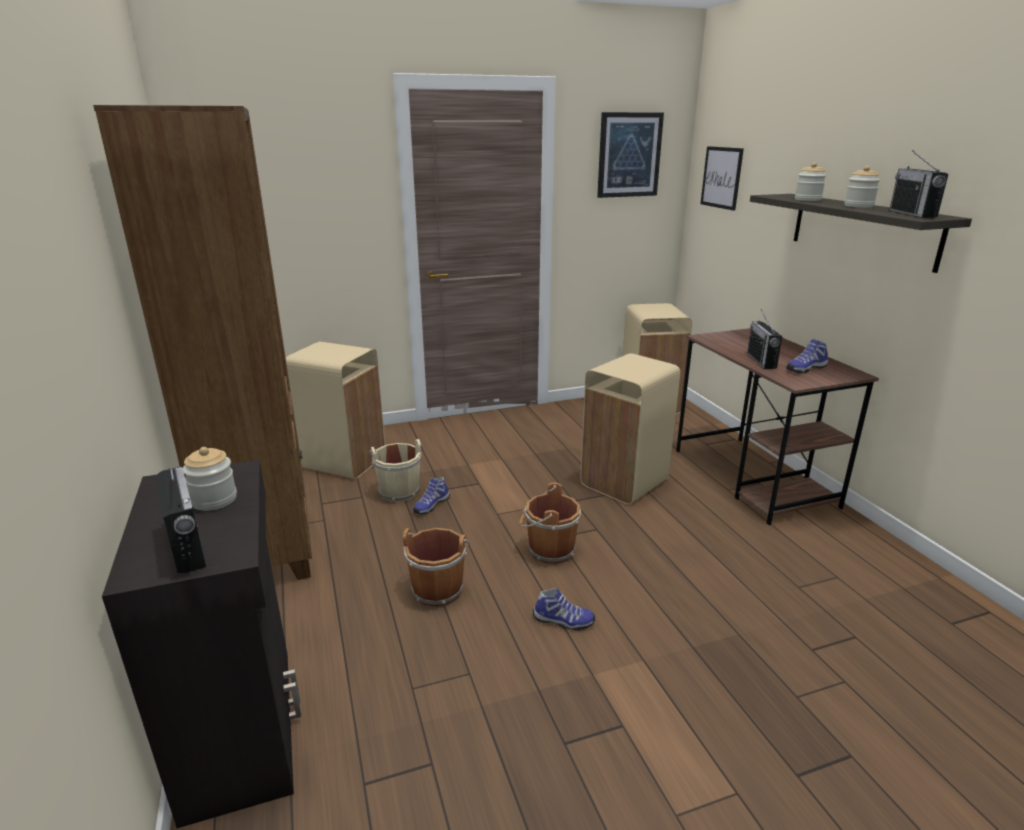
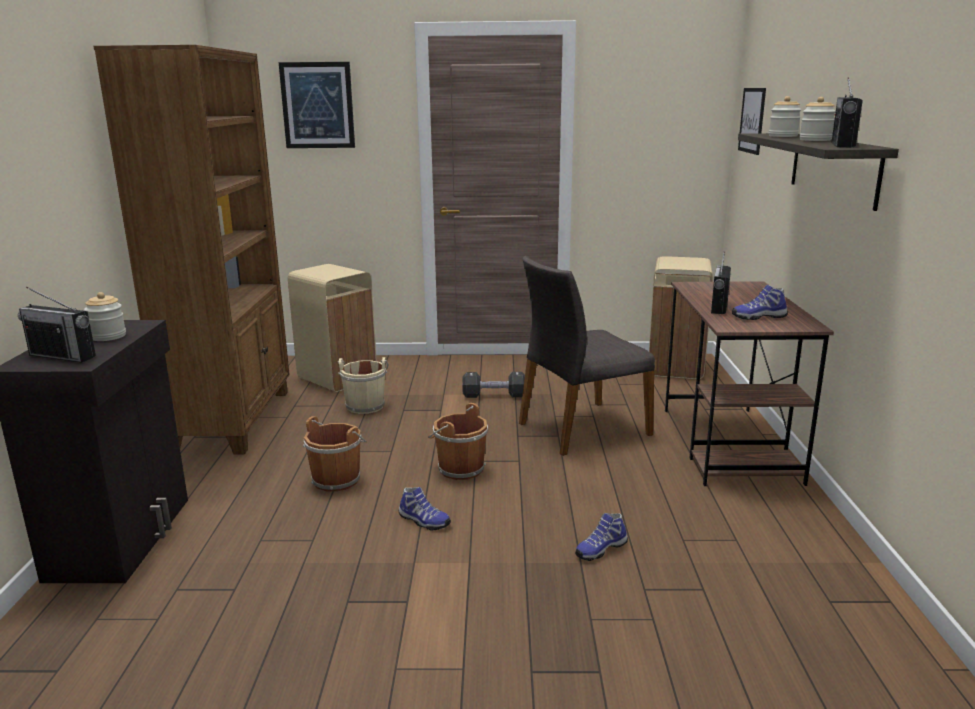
camera: 20 degrees right, 5 degrees down
(187, 546) = (62, 356): radio -> radio turned 120 degrees clockwise
(431, 505) = (383, 420): shoe -> shoe (600, 549)
(517, 458) = (494, 395): none -> black dumbbell
(623, 482) = (581, 428): beige trash can -> grey chair
(629, 155) = (660, 98): picture -> picture (318, 105)

